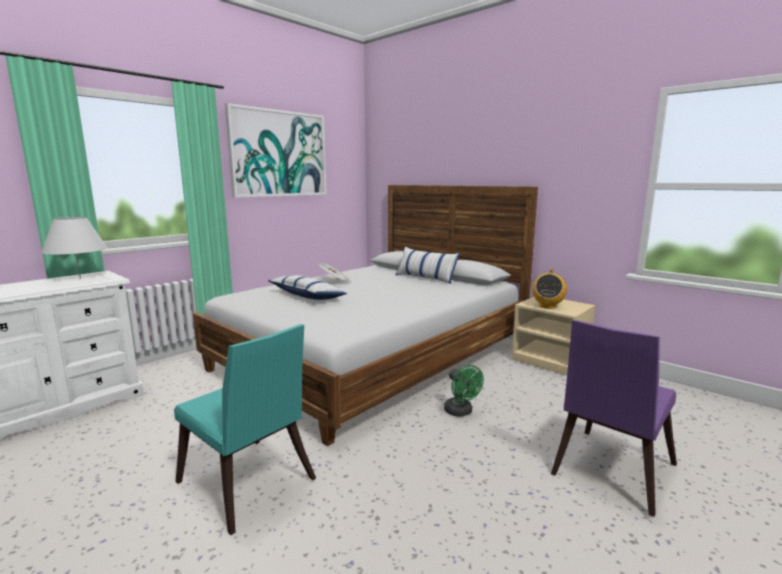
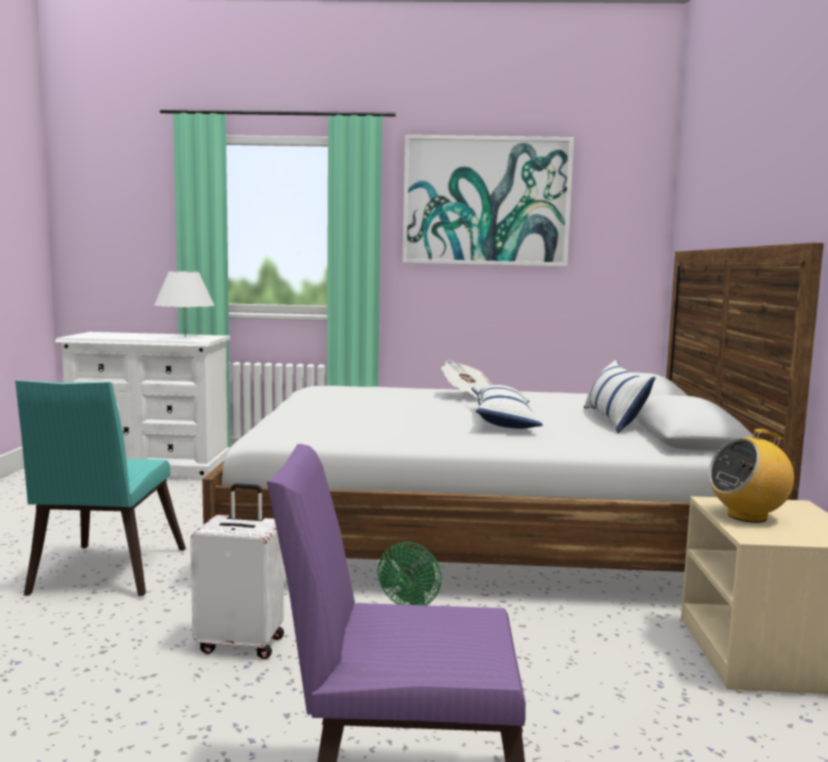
camera: 50 degrees right, 5 degrees down
(307, 296) = (379, 402): pillow -> pillow (503, 421)
(422, 463) = (241, 643): none -> white suitcase

